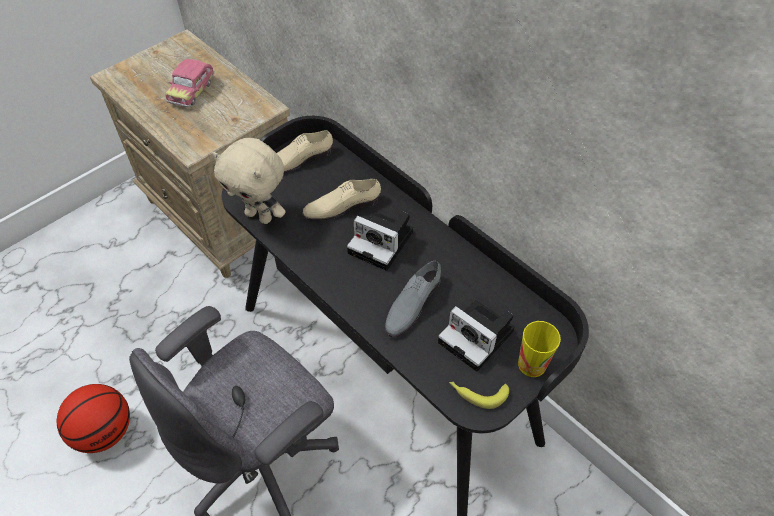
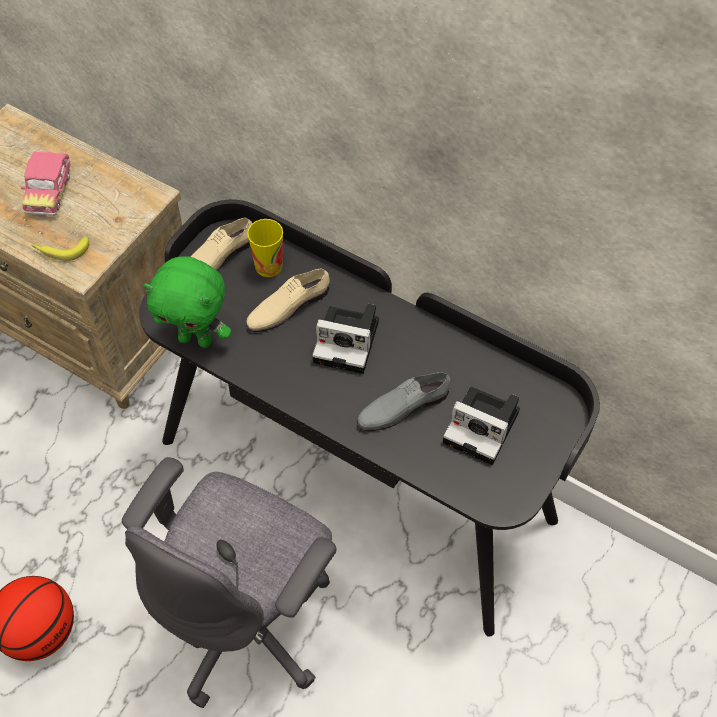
camera: 15 degrees left, 5 degrees up
(260, 216) = (196, 339): beige plush toy -> green plush toy
(412, 304) = (402, 406): grey shoe -> grey shoe turned 45 degrees clockwise
(477, 393) = (499, 488): banana -> banana (61, 250)
(532, 364) = (546, 444): cup -> cup (268, 266)

